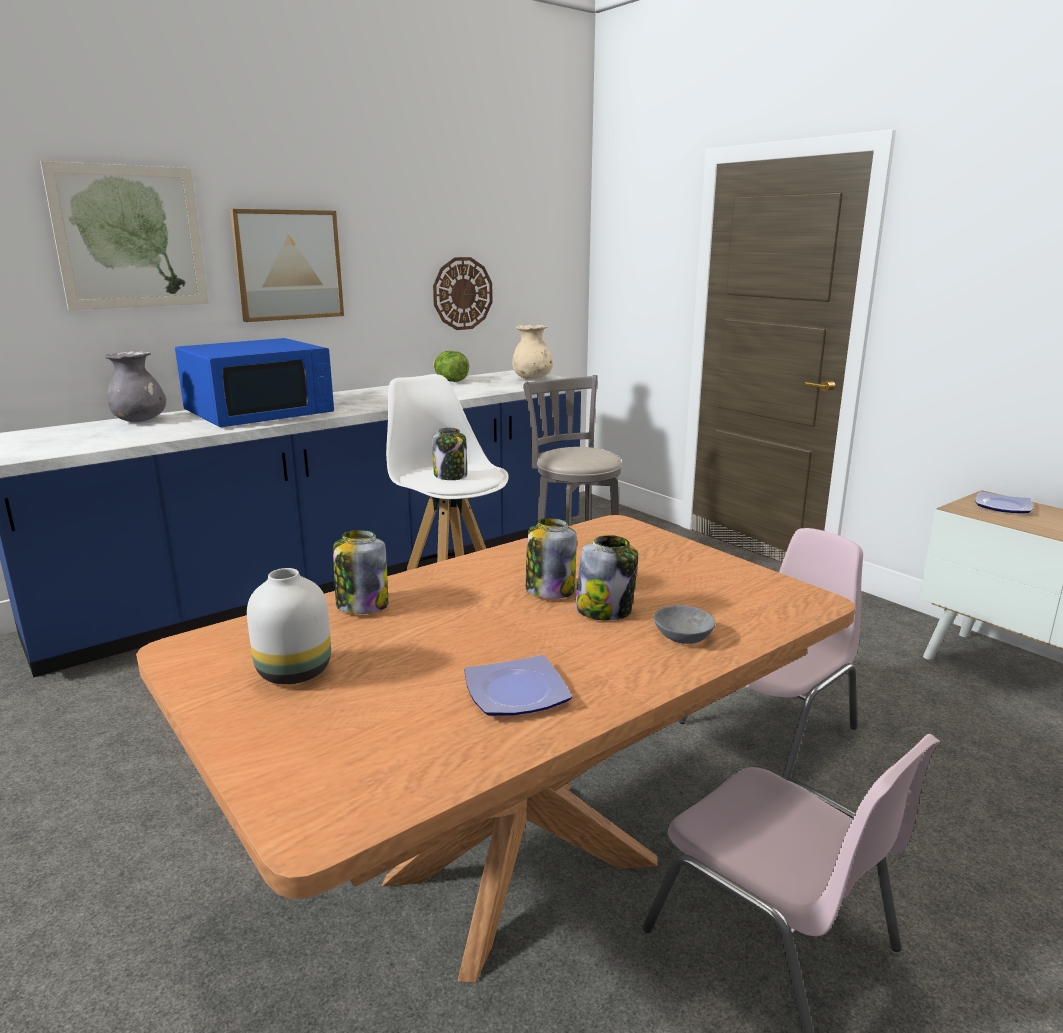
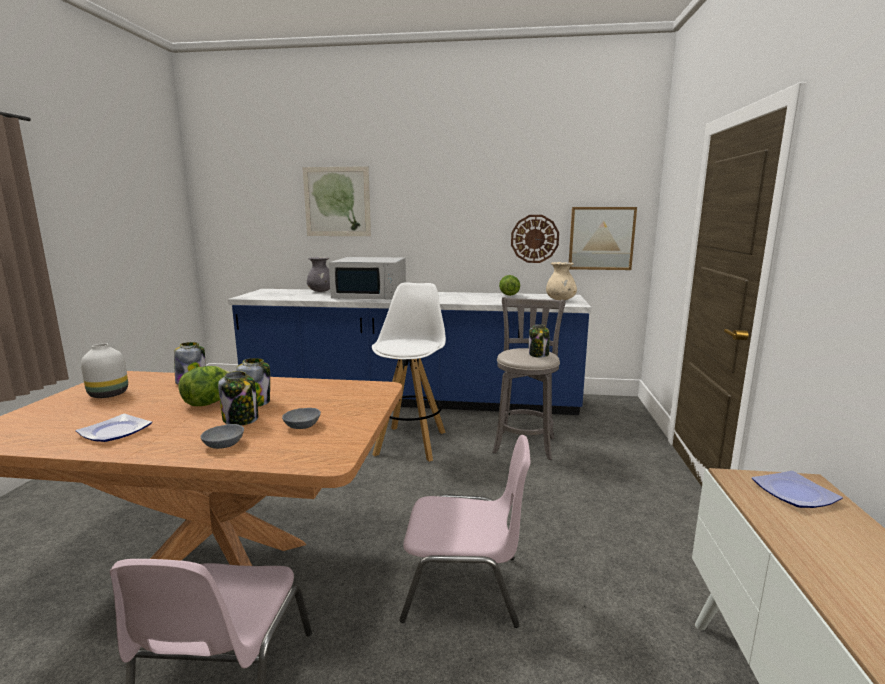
camera: 45 degrees right, 5 degrees down
(260, 412) = (371, 295): blue microwave -> white microwave
(288, 265) = (416, 217): picture -> picture (601, 238)
(451, 476) = (401, 344): jar -> jar (538, 354)
(496, 614) = (209, 403): none -> lettuce
(681, 586) = (302, 425): none -> grey bowl

